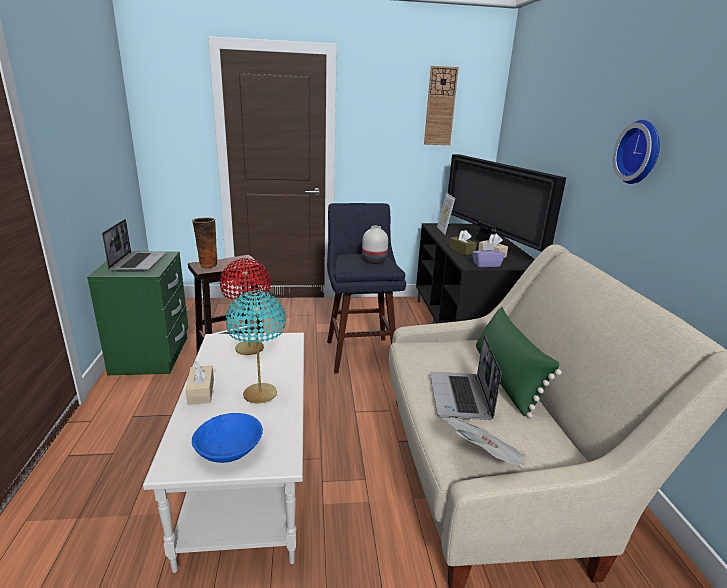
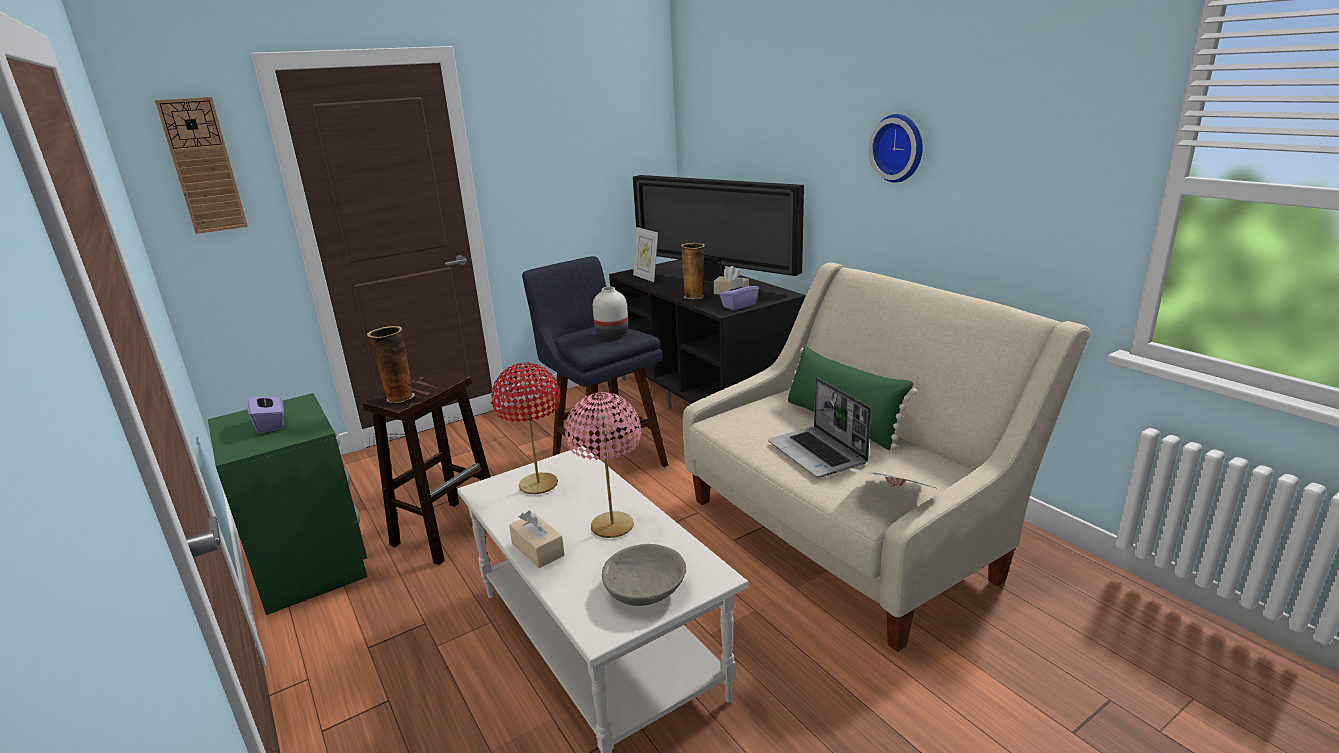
camera: 25 degrees left, 0 degrees up
(138, 262) = (270, 424): laptop -> purple tissue box
(229, 449) = (645, 589): blue bowl -> grey bowl
(260, 394) = (612, 526): turquoise table lamp -> pink table lamp
(440, 106) = (601, 116): wall clock -> wall clock (203, 166)
(461, 250) = (694, 296): brown tissue box -> vase

